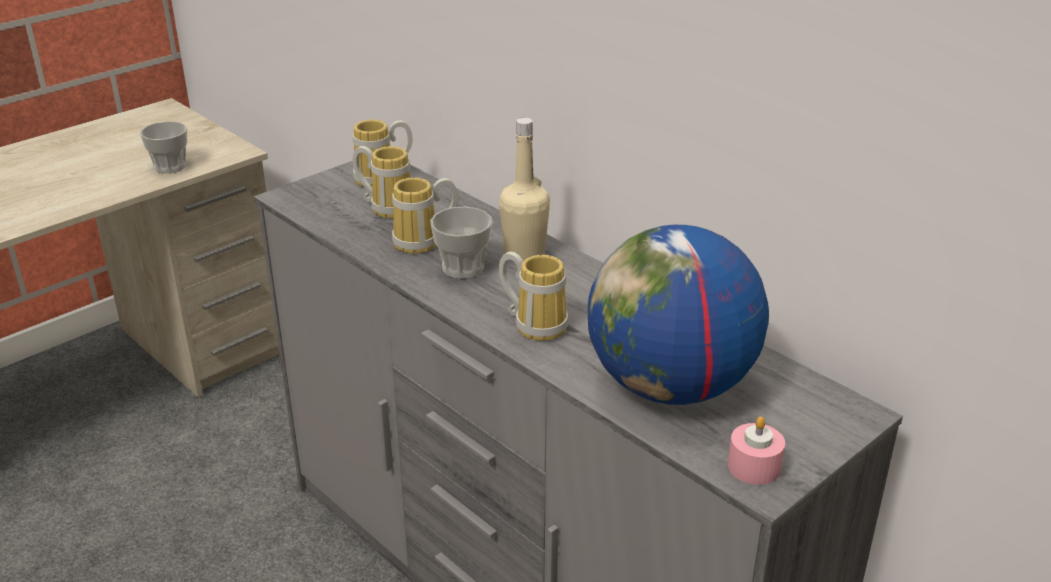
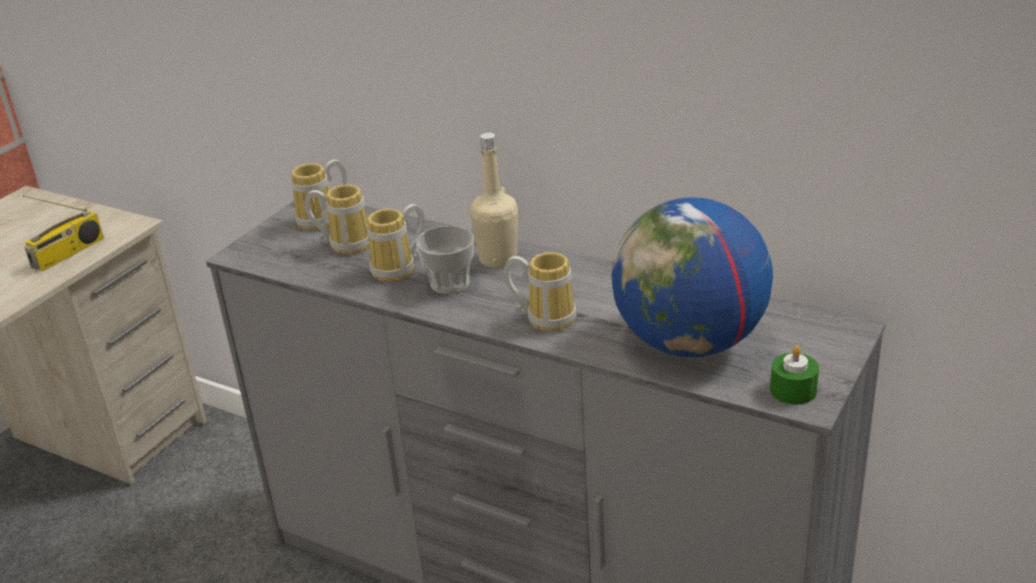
camera: 15 degrees left, 0 degrees up
(170, 167) = (68, 254): cup -> radio
(754, 466) = (793, 390): pink candle -> green candle

